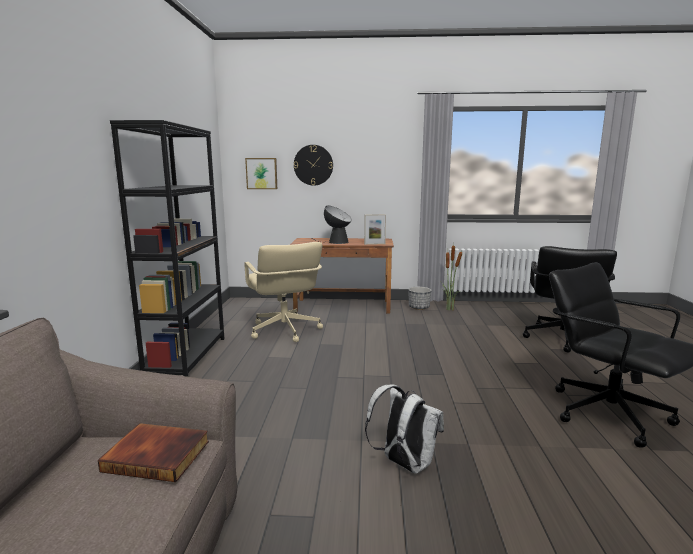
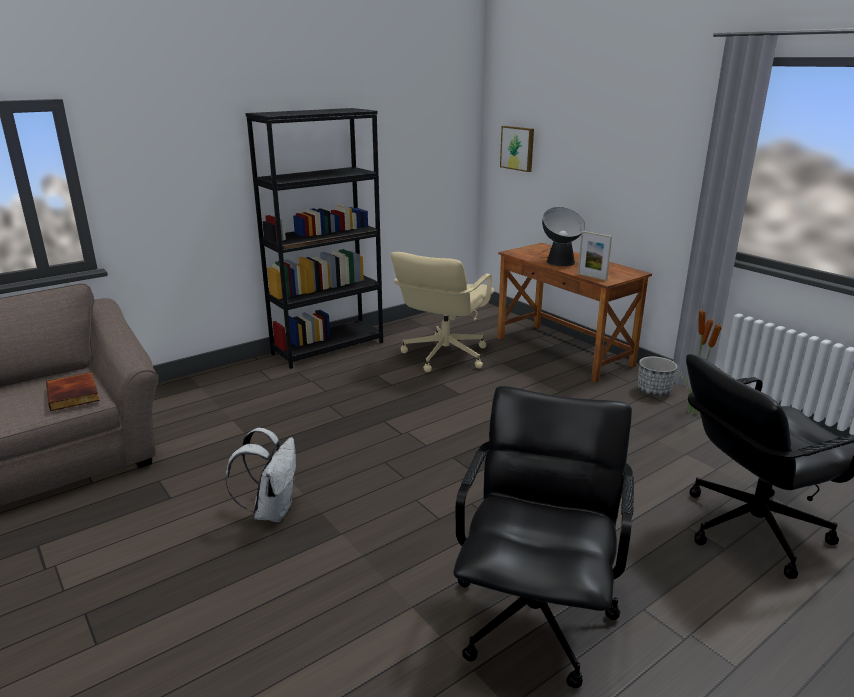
camera: 50 degrees right, 10 degrees up
(313, 165) = (572, 143): wall clock -> none

